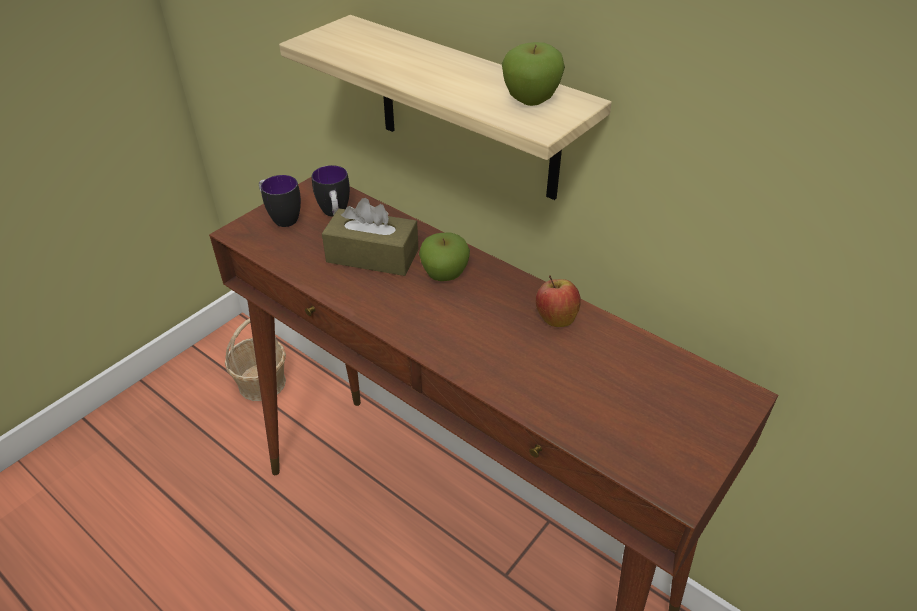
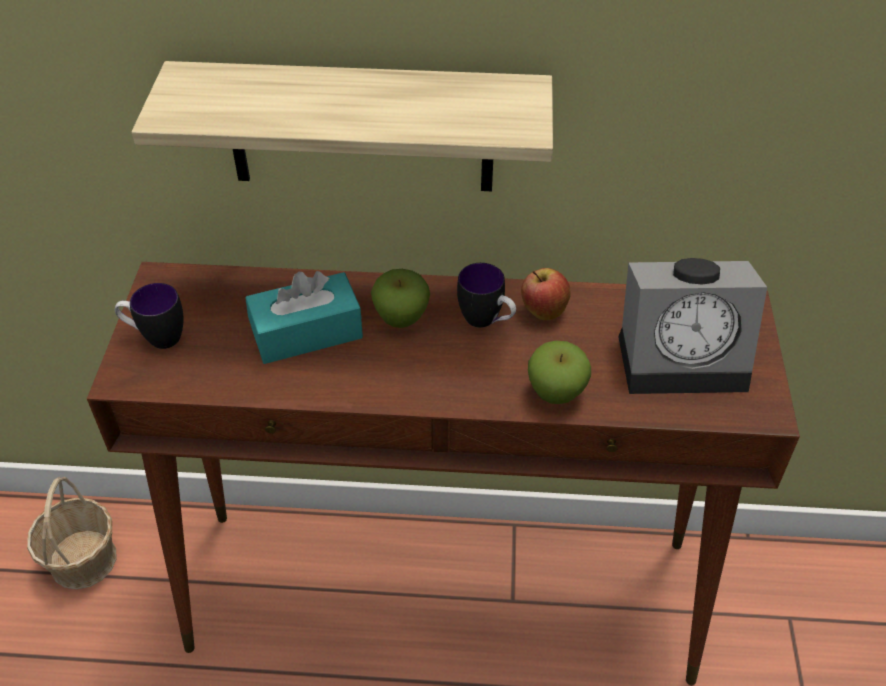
camera: 35 degrees left, 5 degrees up
(335, 214) = (216, 305): mug -> mug (487, 322)
(372, 256) = (306, 333): brown tissue box -> turquoise tissue box
(530, 100) = (483, 103): apple -> apple (556, 393)
(643, 409) = (684, 358): none -> alarm clock

